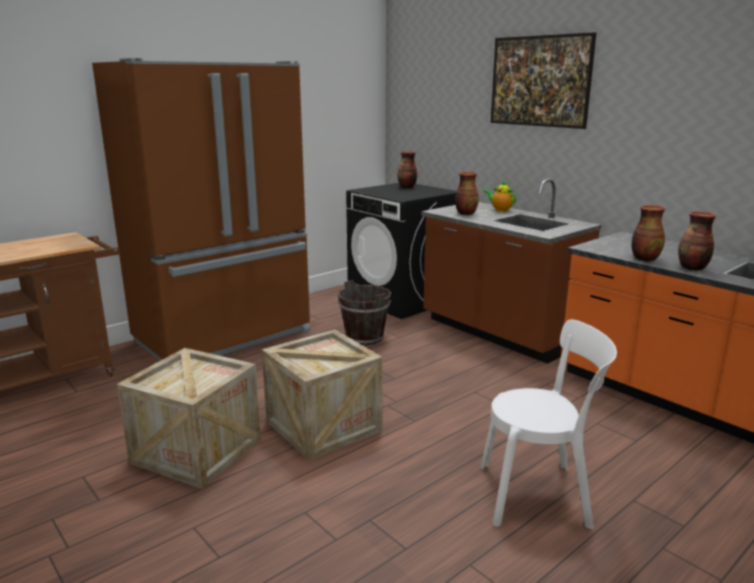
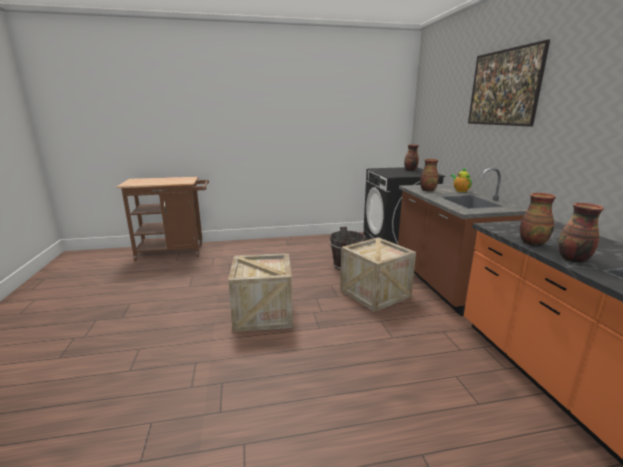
camera: 30 degrees right, 0 degrees up
(197, 451) = (188, 307): crate -> crate (375, 293)
(225, 337) = (271, 248): brown fridge -> none
(539, 494) = (348, 414): white chair -> none

